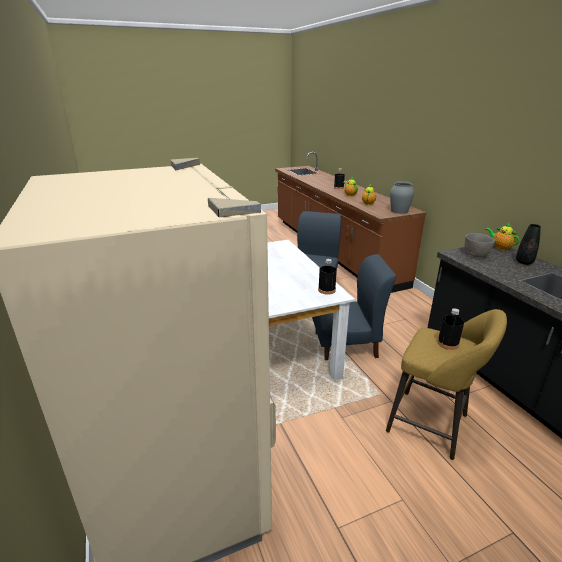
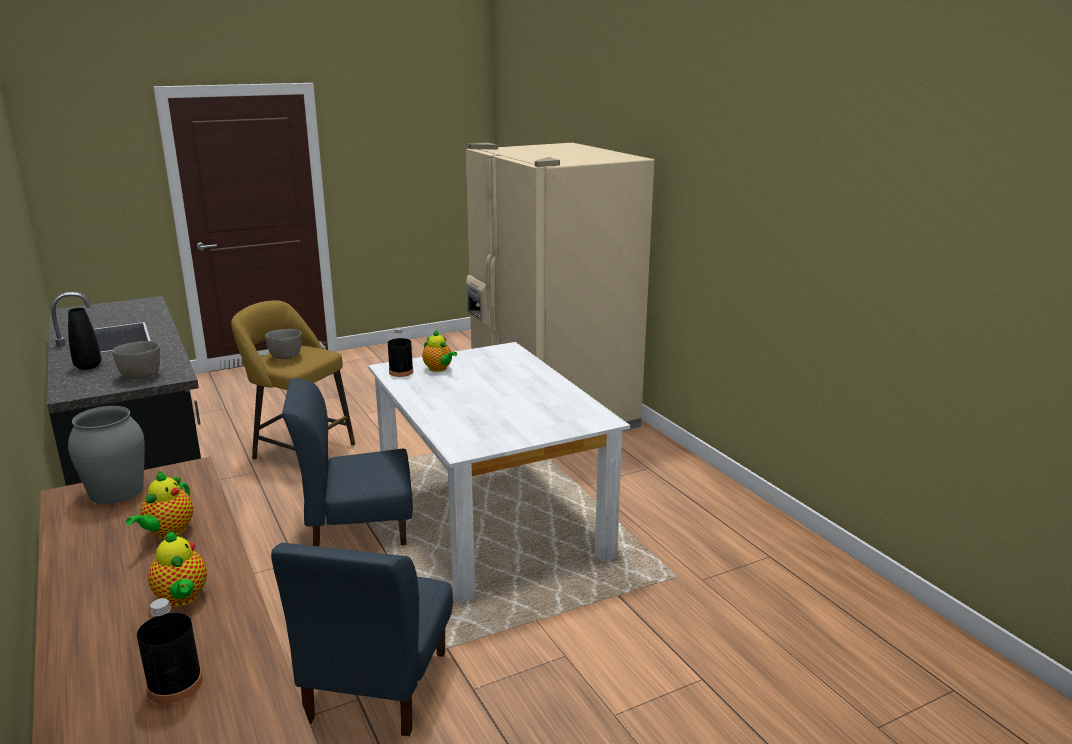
camera: 175 degrees right, 5 degrees down
(448, 343) = (286, 356): black bottle -> grey bowl
(500, 247) = (70, 389): teapot -> teapot (439, 369)

